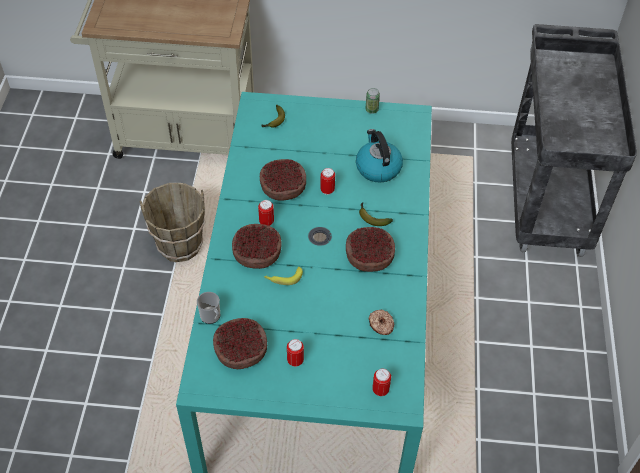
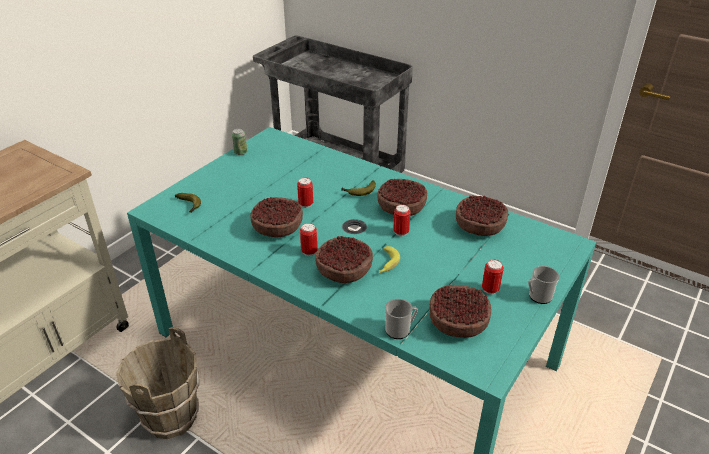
camera: 60 degrees left, 15 degrees down
(307, 398) = (538, 296): none -> mug
(377, 167) = (307, 171): kettle -> none
(380, 390) = (548, 250): can -> can (401, 232)
(381, 325) = (479, 226): donut -> bowl

